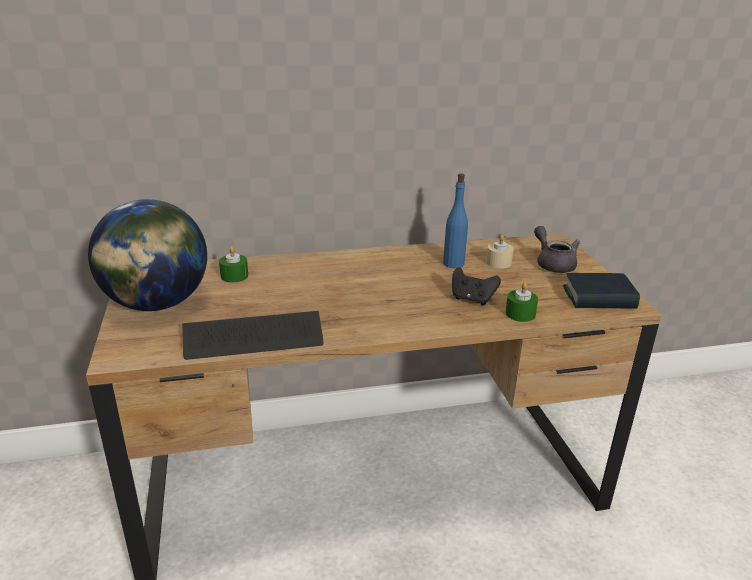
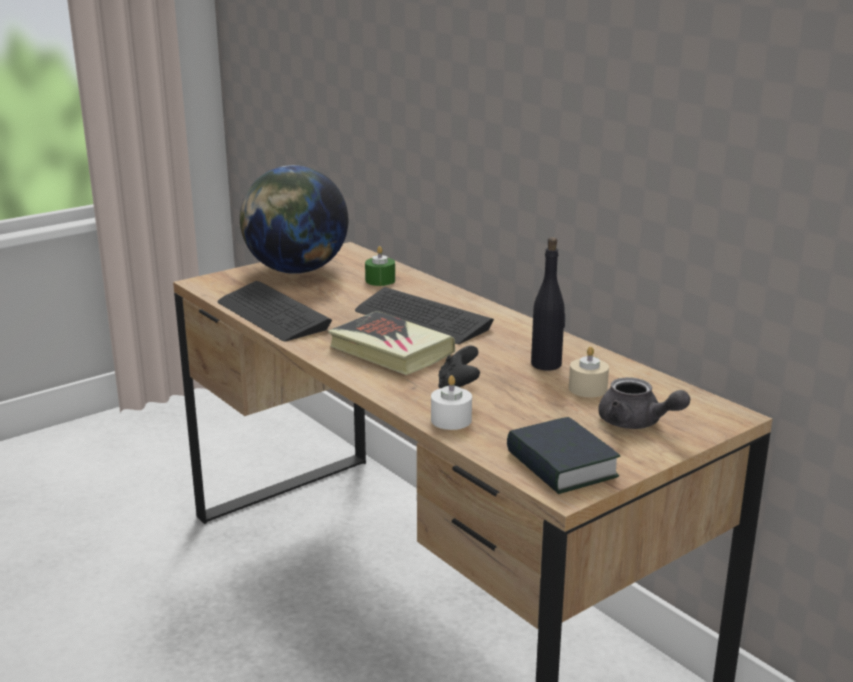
camera: 65 degrees right, 5 degrees down
(335, 280) = (422, 319): none -> keyboard
(385, 306) = (391, 350): none -> book
(453, 263) = (546, 364): blue bottle -> black bottle
(520, 314) = (451, 420): green candle -> white candle
(553, 264) = (636, 423): grey teapot -> grey teapot turned 90 degrees clockwise

